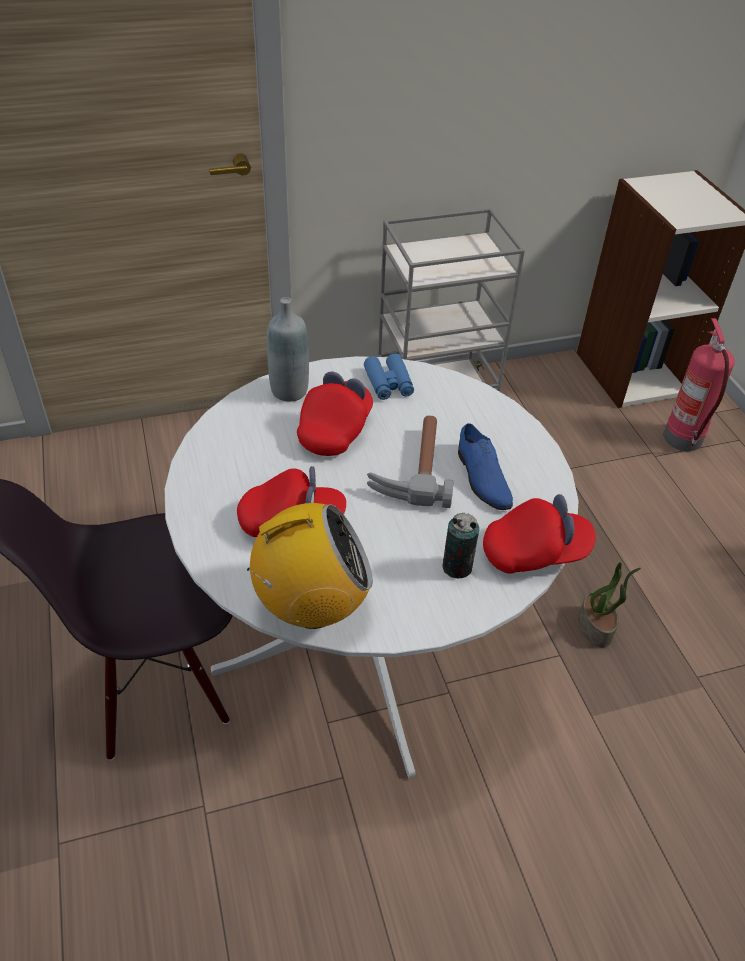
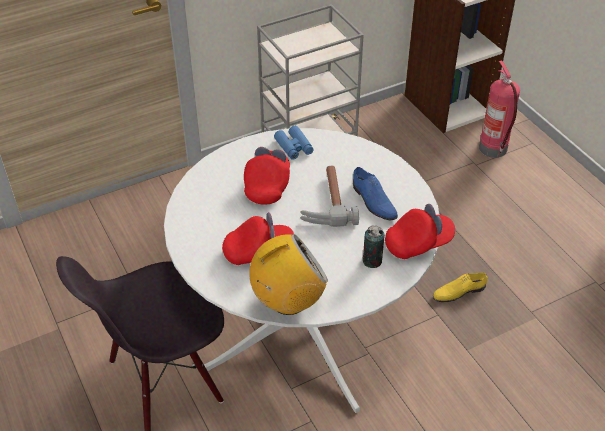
camera: 10 degrees left, 0 degrees up
(289, 391) = (227, 163): grey bottle -> none
(596, 627) = (458, 291): potted plant -> yellow shoe

